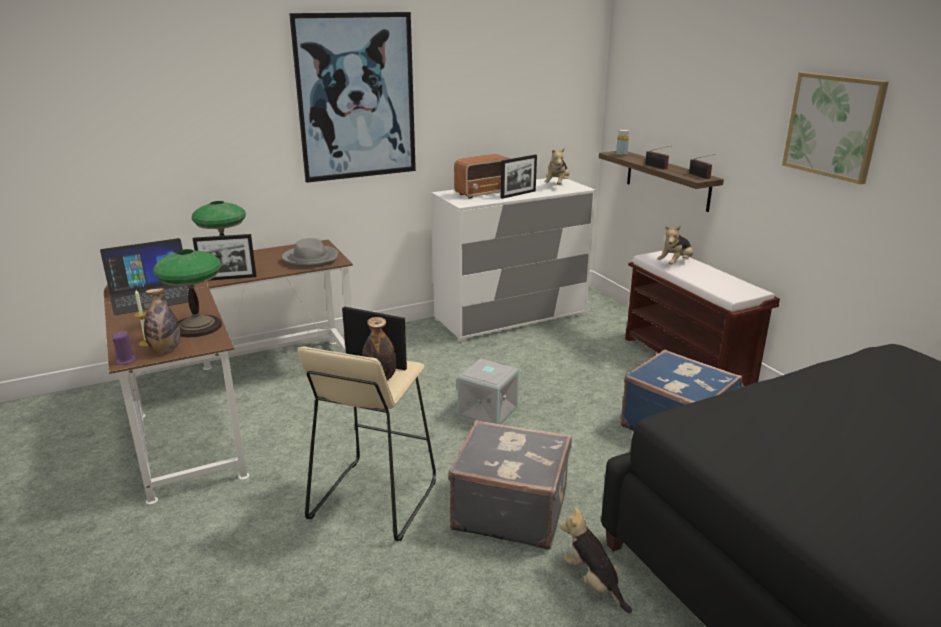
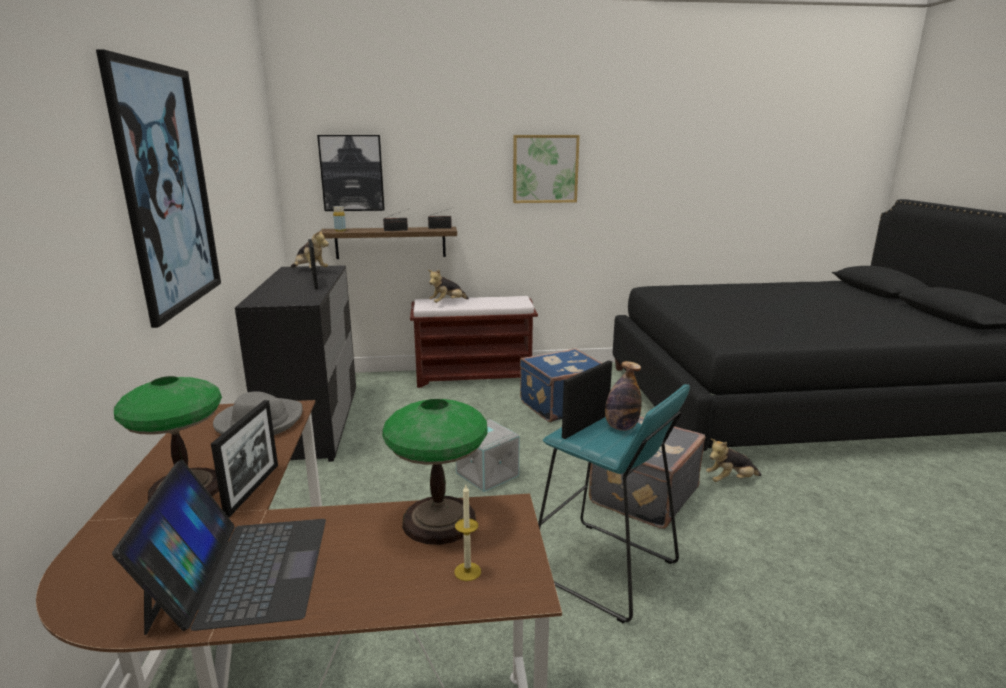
camera: 70 degrees left, 5 degrees down
(126, 360) = (529, 592): purple candle -> none
(165, 350) = (508, 551): bottle -> none
(373, 500) = (604, 569): beige stool -> turquoise stool
(483, 193) = (285, 292): radio -> none
(510, 317) = (313, 423): white dresser -> black dresser
(651, 97) = (352, 173): none -> picture
(675, 263) = (447, 303): plush toy -> plush toy turned 75 degrees clockwise

